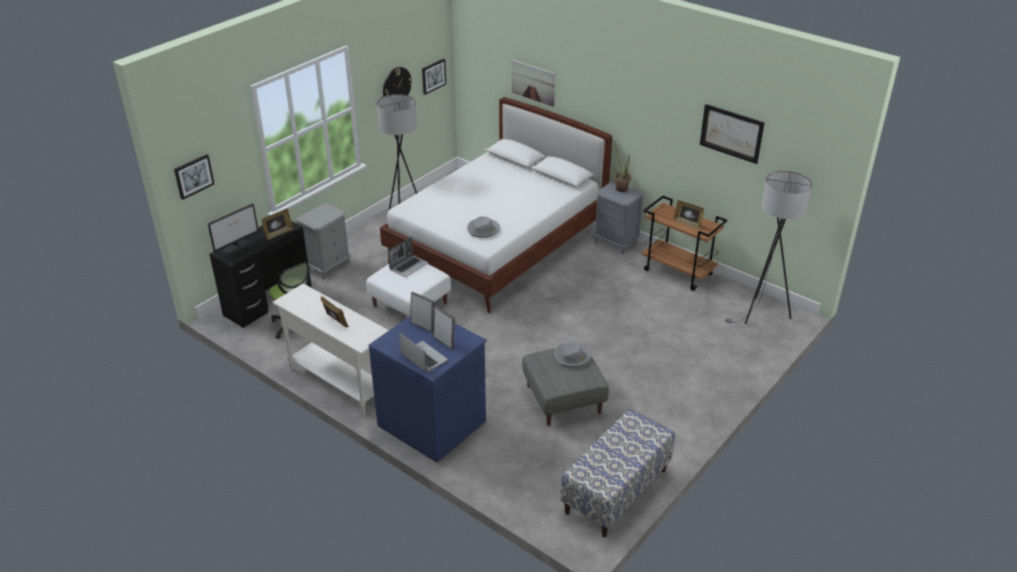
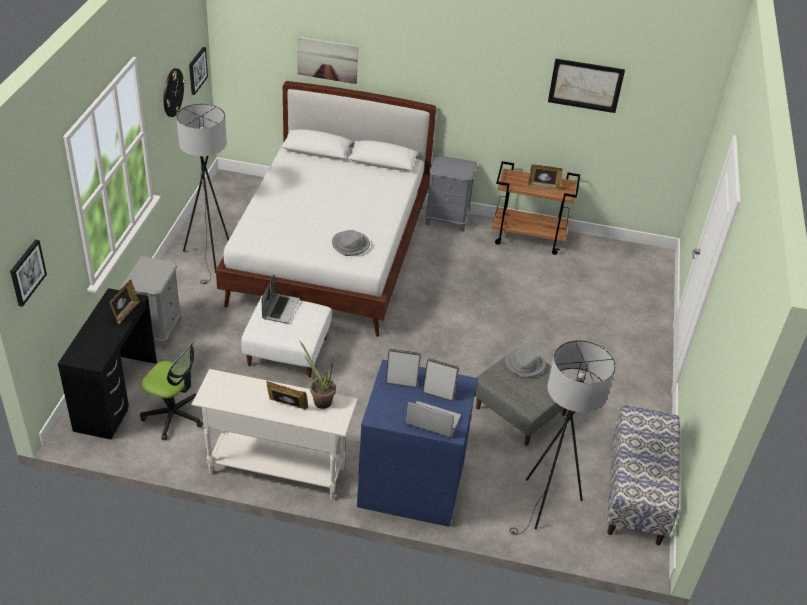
camera: 30 degrees left, 5 degrees up
(236, 246) = (85, 343): monitor -> none
(620, 187) = (449, 161): potted plant -> potted plant (319, 400)
(761, 315) = (631, 264): grey floor lamp -> grey floor lamp (546, 507)

